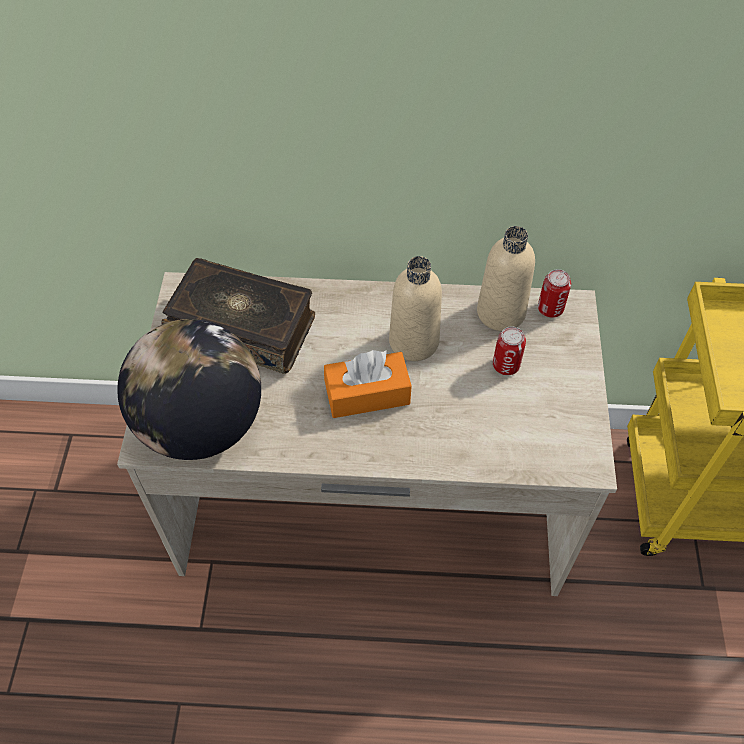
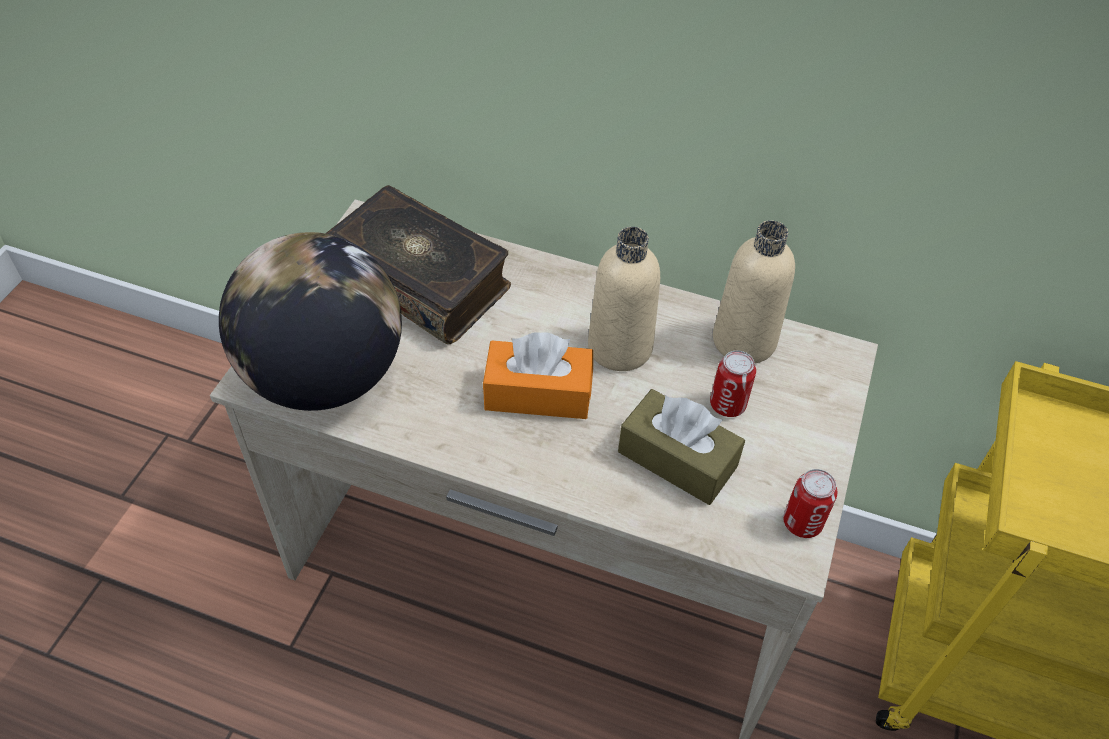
camera: 15 degrees right, 5 degrees down
(485, 417) = (677, 459): none -> brown tissue box
(550, 309) = (810, 351): can -> can (802, 522)

